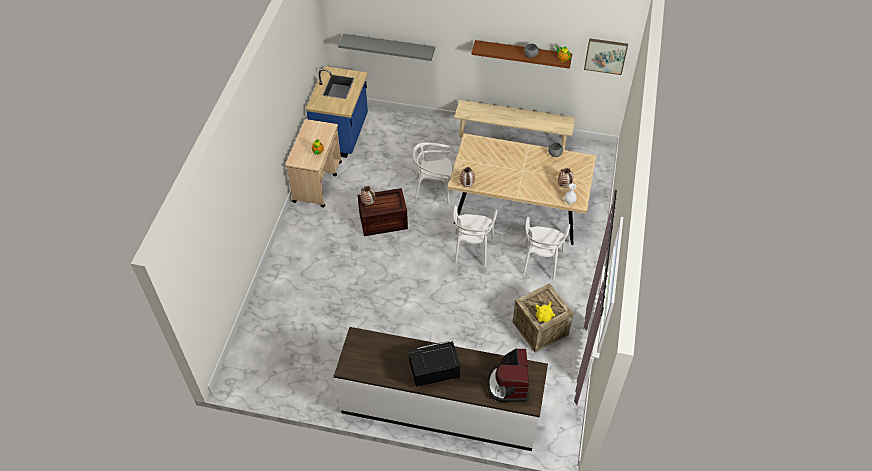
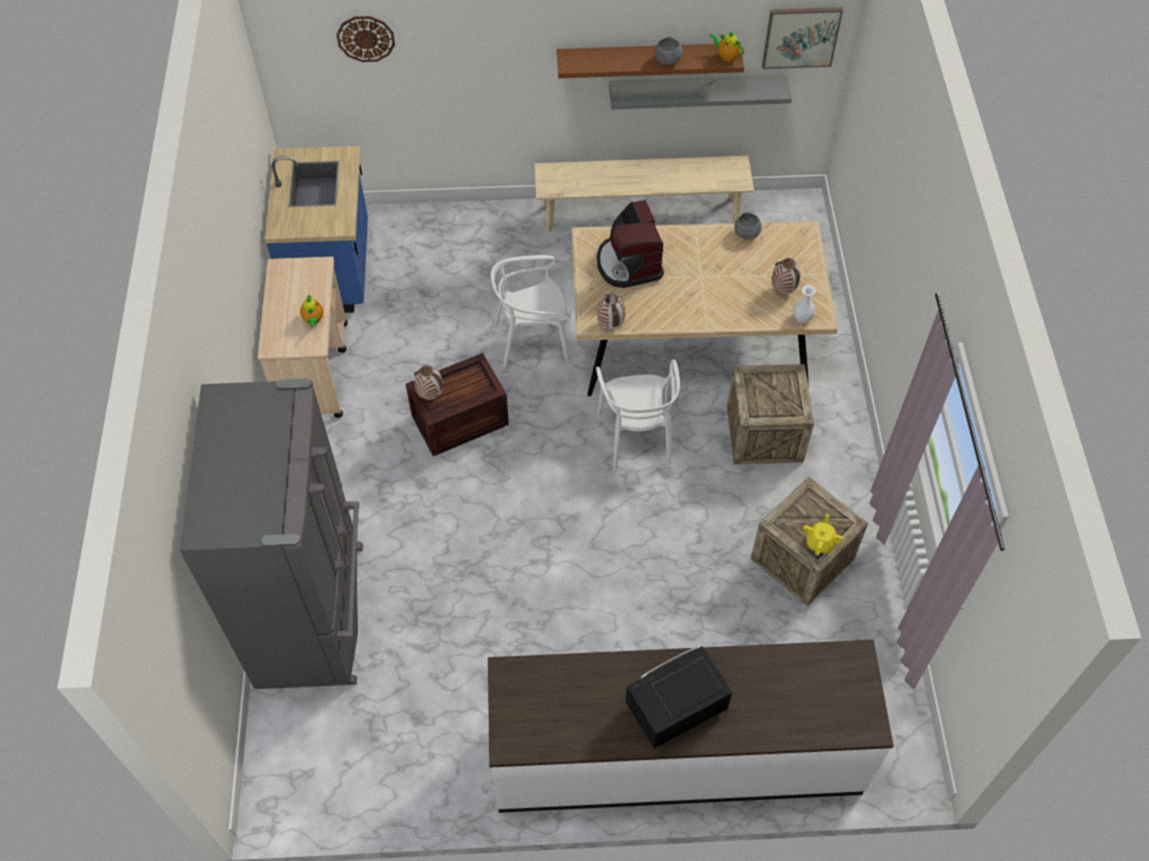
camera: 15 degrees left, 5 degrees up
(281, 298) = (315, 614): none -> grey fridge
(378, 17) = (365, 38): none -> wall clock
(389, 46) = (392, 89): grey shelf -> grey shelf (696, 89)
(508, 384) = (818, 698): coffee machine -> coffee machine (628, 263)
(541, 262) = (764, 433): white chair -> crate

